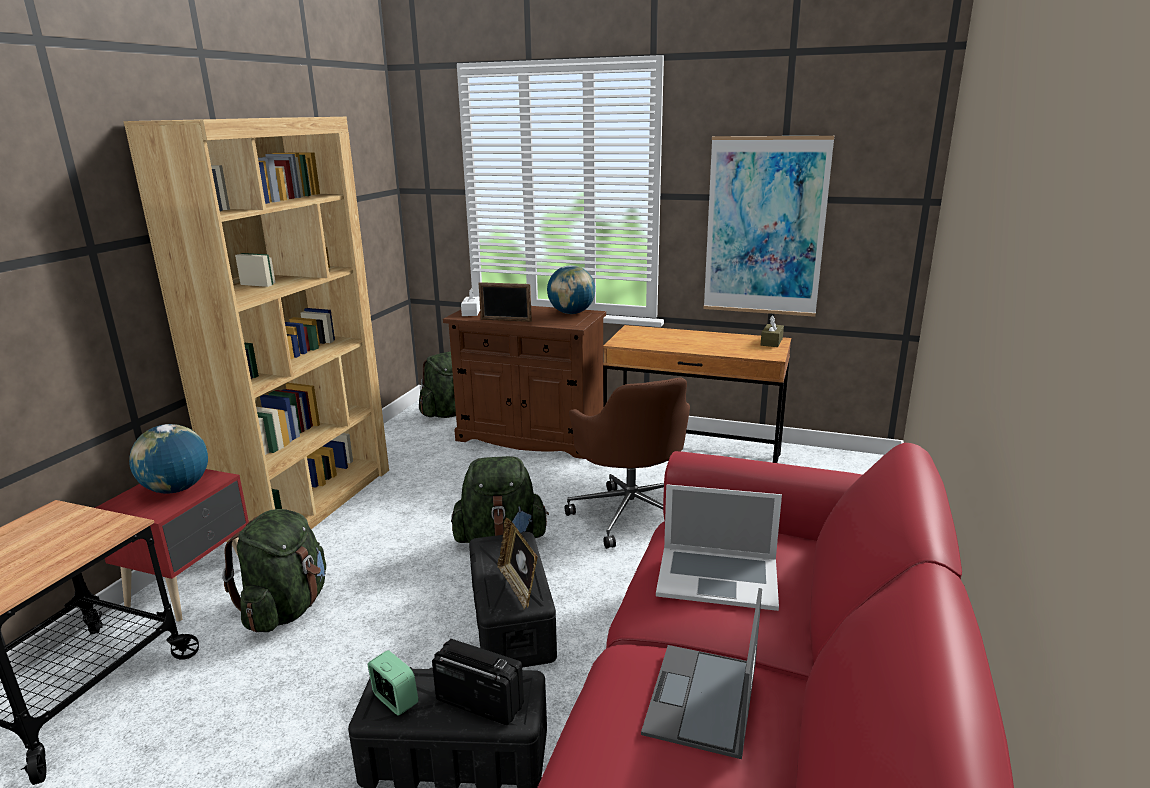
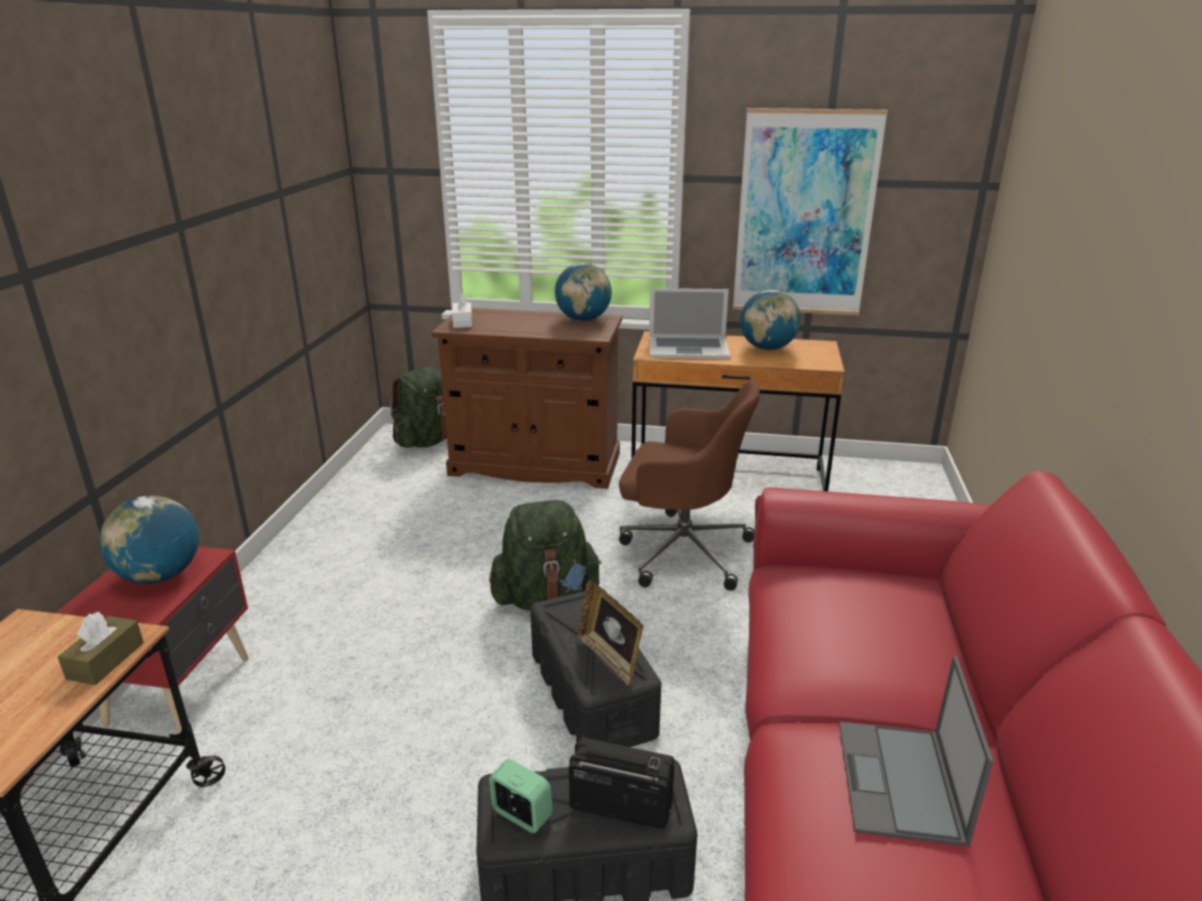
camera: 10 degrees left, 5 degrees up
(287, 608) = (316, 706): green backpack -> none
(311, 501) = (295, 566): brown bookcase -> none
(506, 320) = (510, 332): picture frame -> none
(631, 513) = (681, 551): brown office chair -> brown office chair turned 45 degrees counterclockwise
(717, 577) = (856, 634): laptop -> laptop (688, 348)
(725, 341) = (767, 348): none -> globe
(771, 342) = (818, 347): brown tissue box -> brown tissue box (106, 660)

